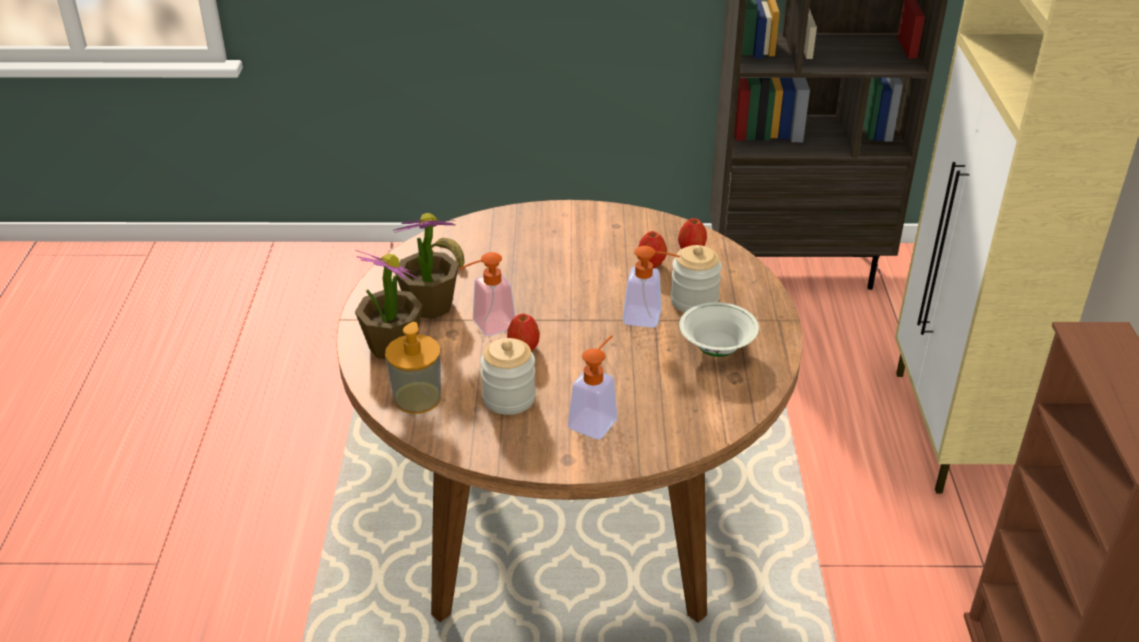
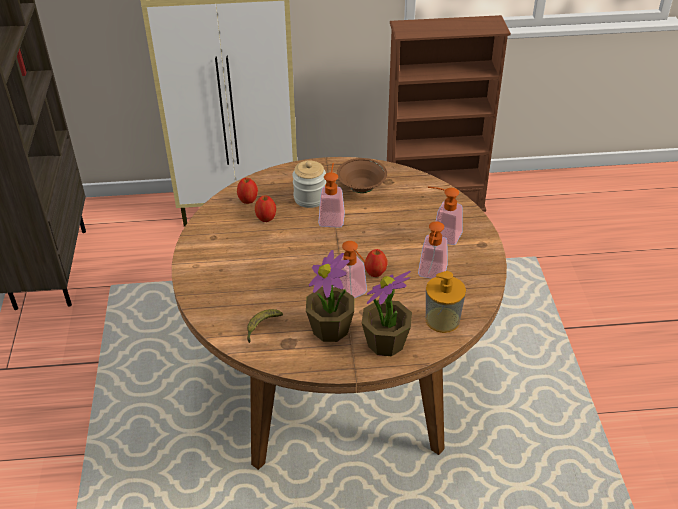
camera: 95 degrees left, 5 degrees up
(509, 398) = (431, 275): jar -> soap dispenser
(717, 349) = (361, 188): white bowl -> brown bowl

